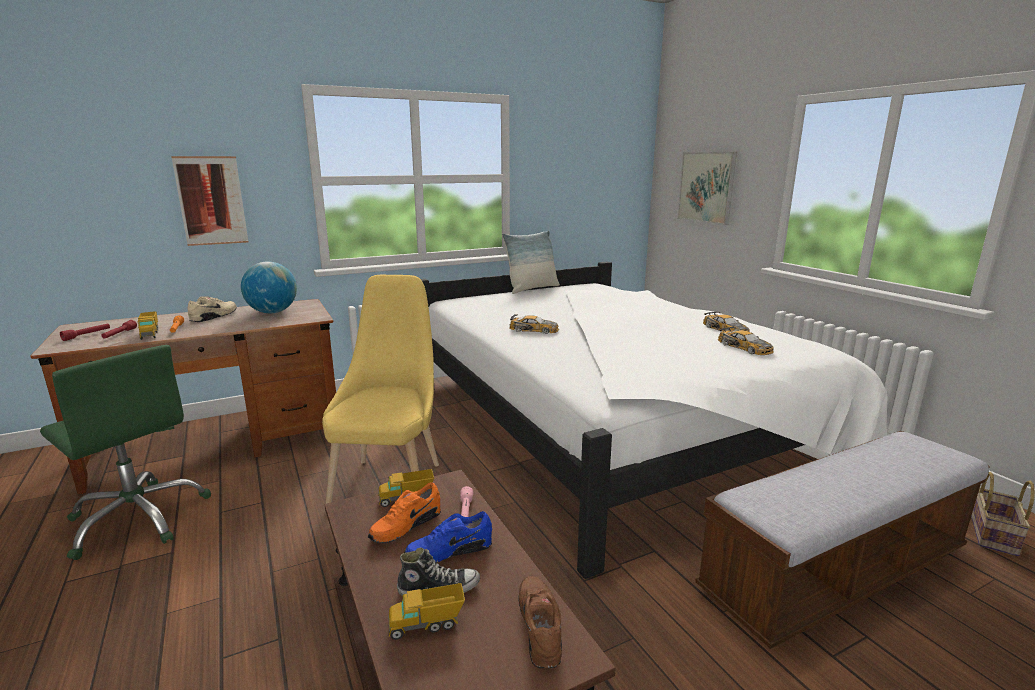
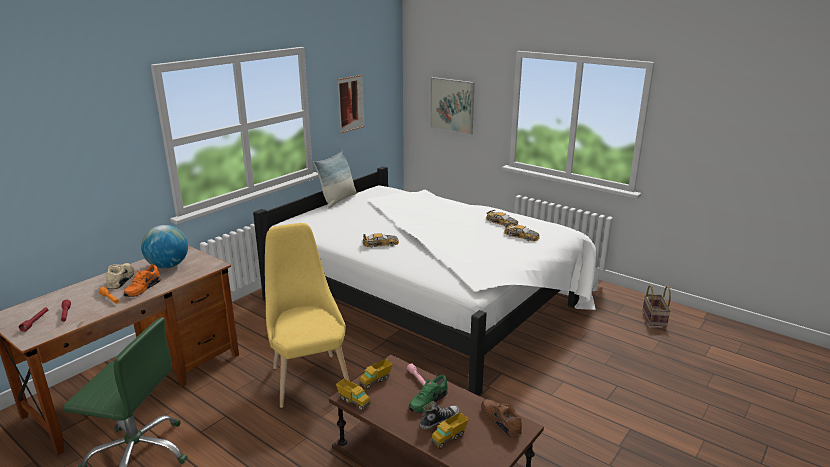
camera: 25 degrees left, 5 degrees up
(150, 334) = (94, 309): toy truck -> toy truck (353, 401)
(211, 201) = (87, 177): picture -> picture (351, 103)
(405, 525) = (390, 395): orange shoe -> orange shoe (142, 289)
(449, 550) = (427, 401): blue shoe -> green shoe
(835, 573) = (593, 358): bench -> none

